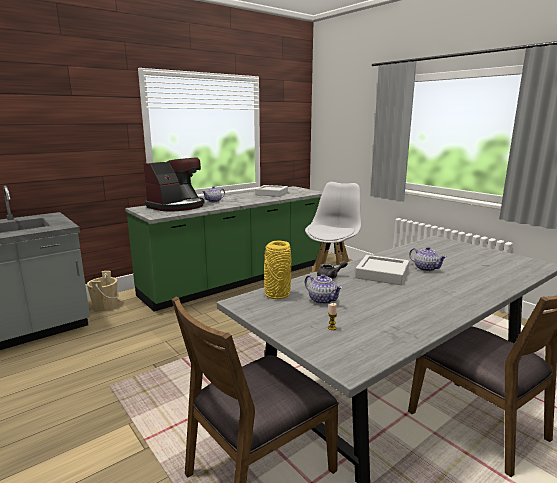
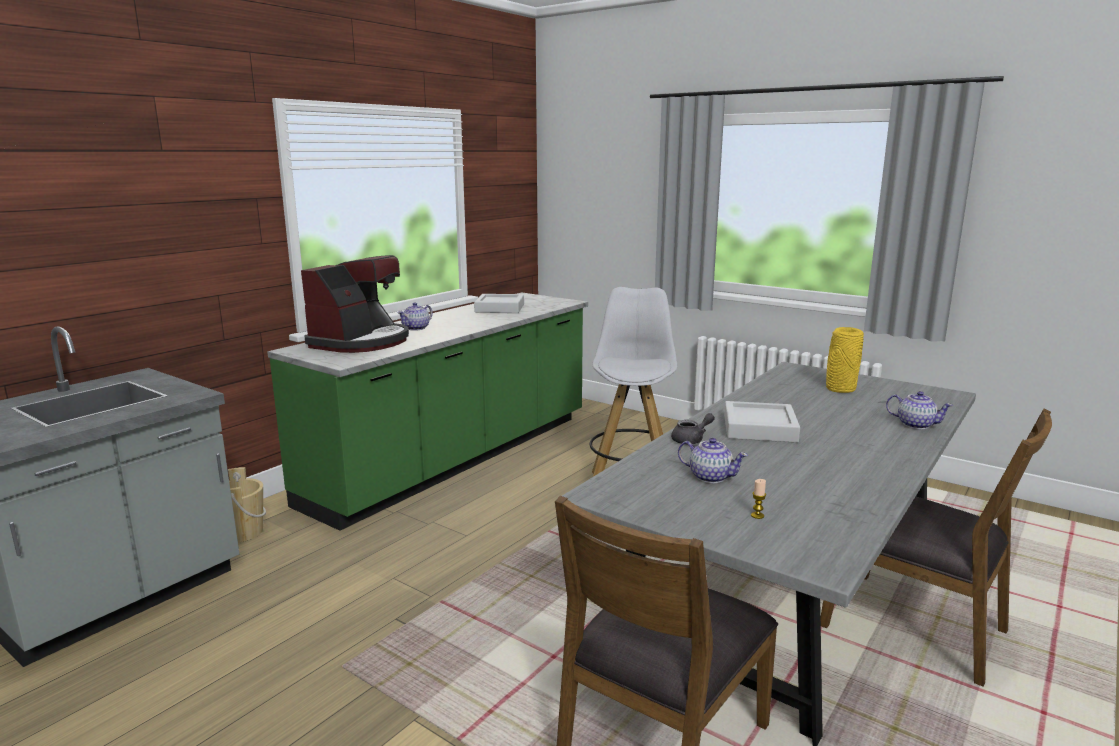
camera: 15 degrees left, 0 degrees up
(277, 294) = (638, 476): yellow vase -> yellow vase (839, 389)
(425, 268) = (810, 414): teapot -> teapot (915, 424)

